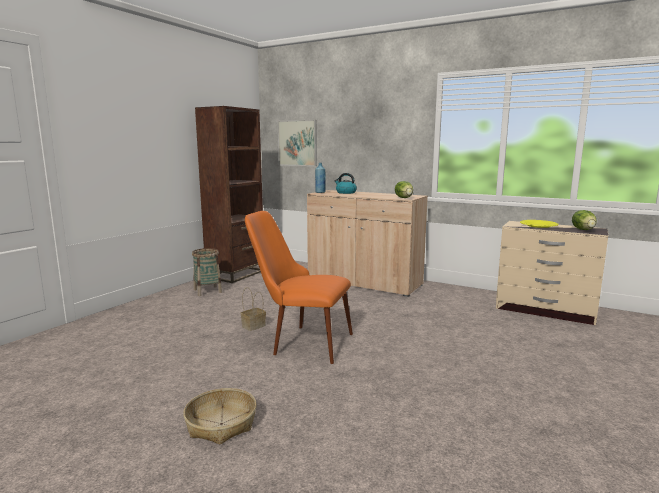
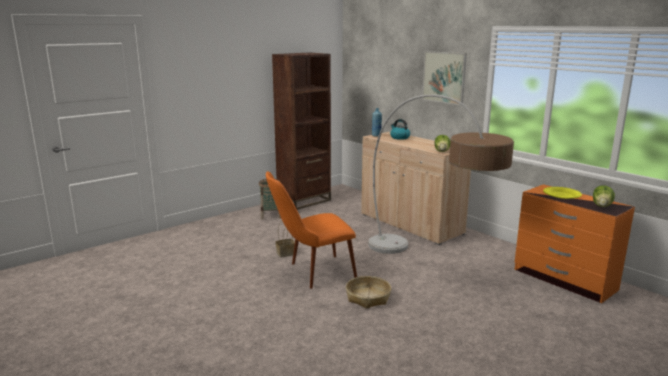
camera: 20 degrees right, 5 degrees up
(221, 424) = (216, 325): basket -> basket (368, 297)
(297, 143) = (371, 82): picture -> picture (444, 77)
(300, 342) = (311, 273): orange chair -> orange chair turned 60 degrees counterclockwise
(418, 313) = (433, 262): none -> floor lamp
(545, 311) = (564, 280): beige dresser -> orange dresser

